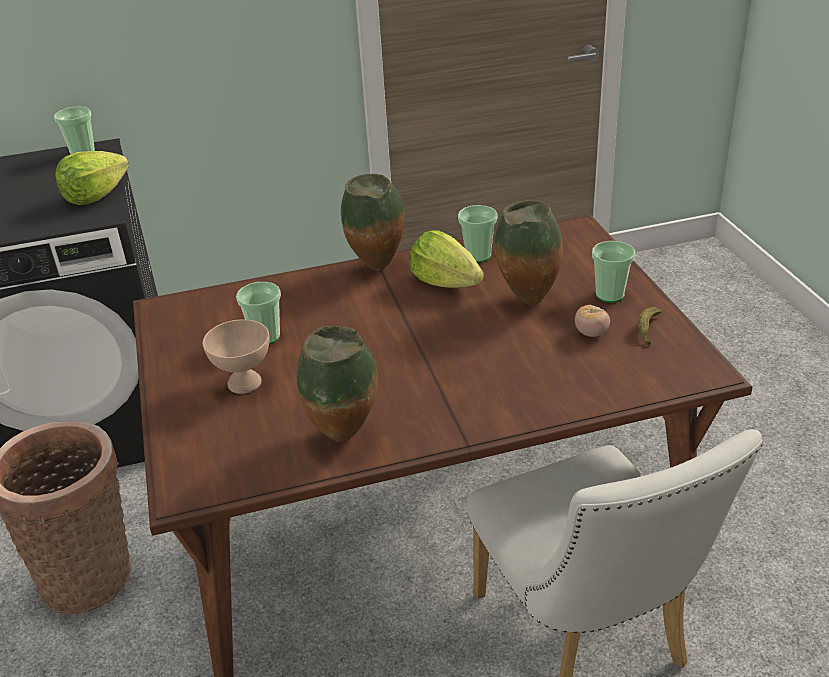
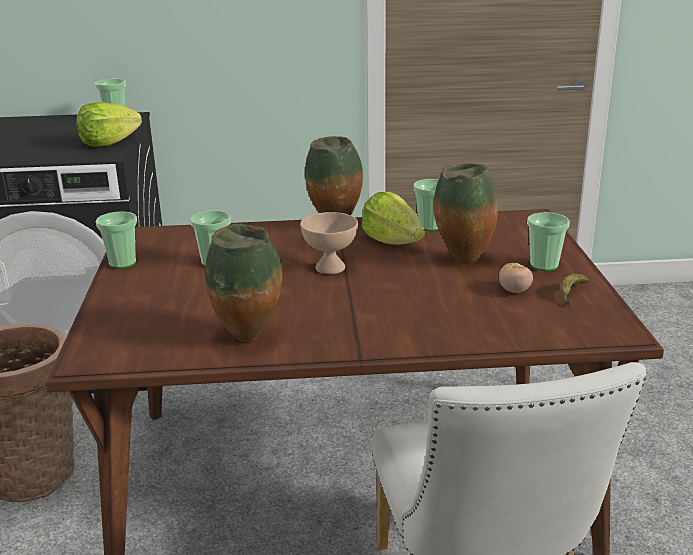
camera: 10 degrees right, 10 degrees down
(163, 352) = (122, 263): none -> cup
(245, 383) = (180, 291): beige bowl -> beige bowl (331, 268)

